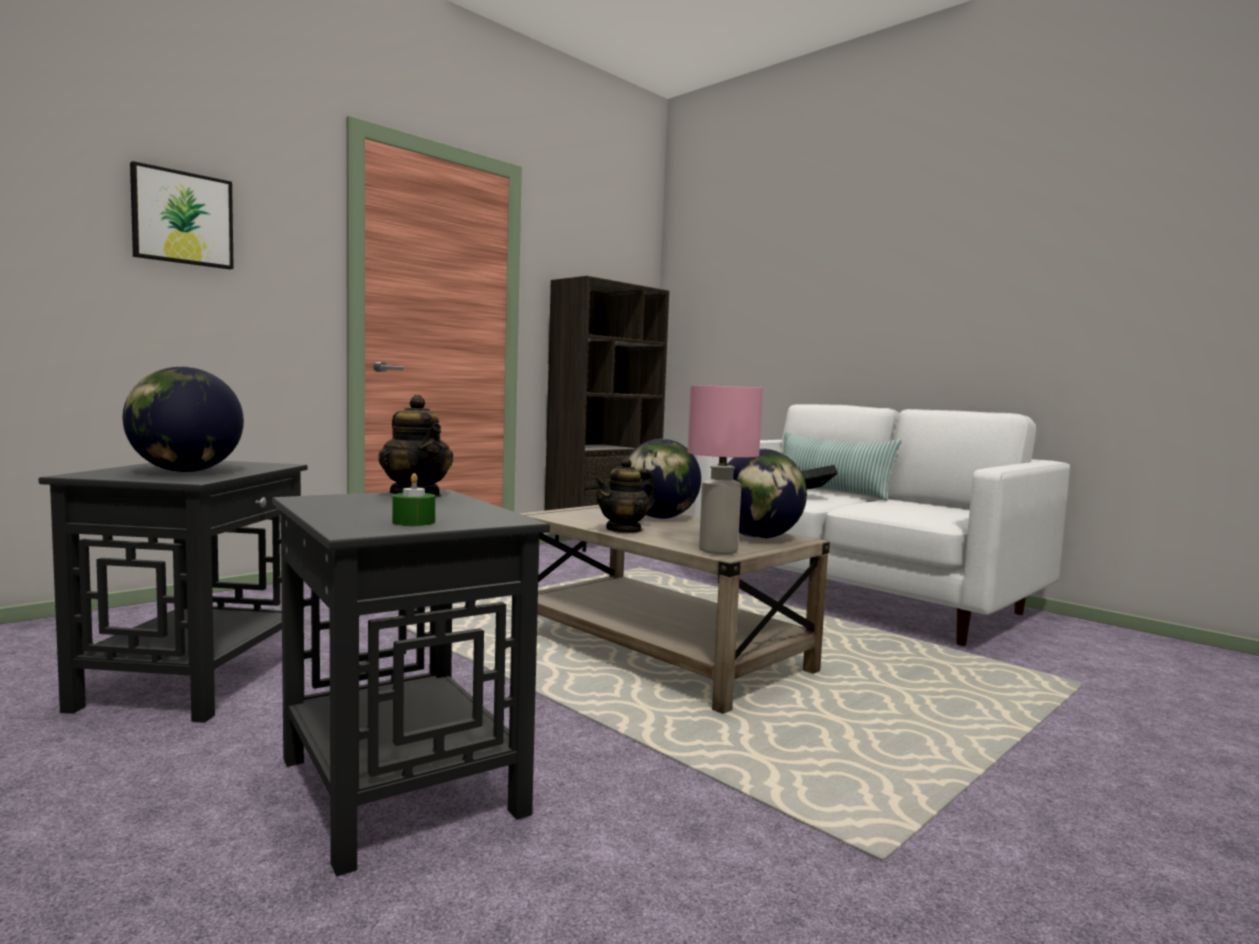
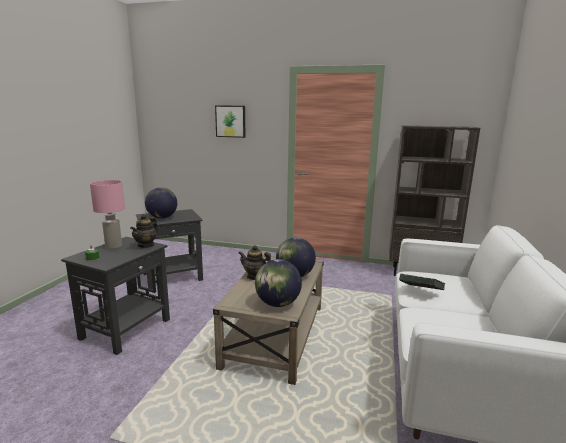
camera: 60 degrees right, 10 degrees up
(717, 550) = (233, 301): pink table lamp -> pink table lamp (114, 246)
(831, 492) = (468, 296): pillow -> none

